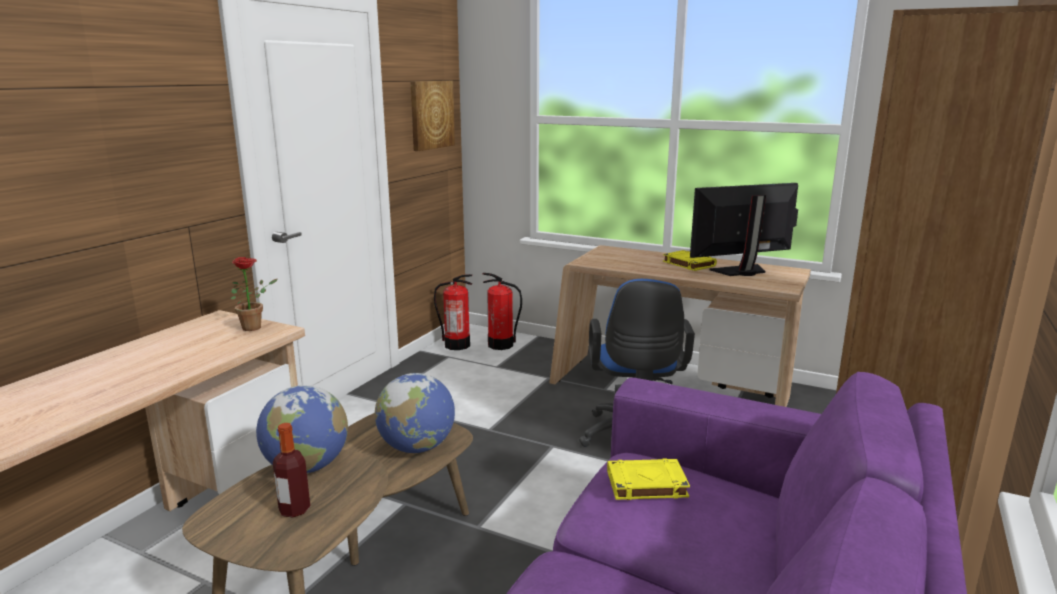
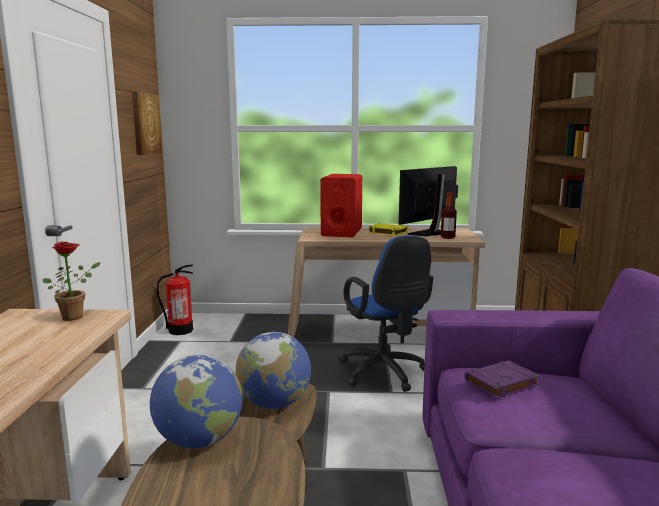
camera: 25 degrees left, 5 degrees down
(294, 510) = (228, 480): bottle -> bottle (447, 237)
(501, 345) = (220, 324): fire extinguisher -> none
(631, 257) = (341, 232): none -> red speaker
(645, 484) = (501, 383): yellow book -> purple book

